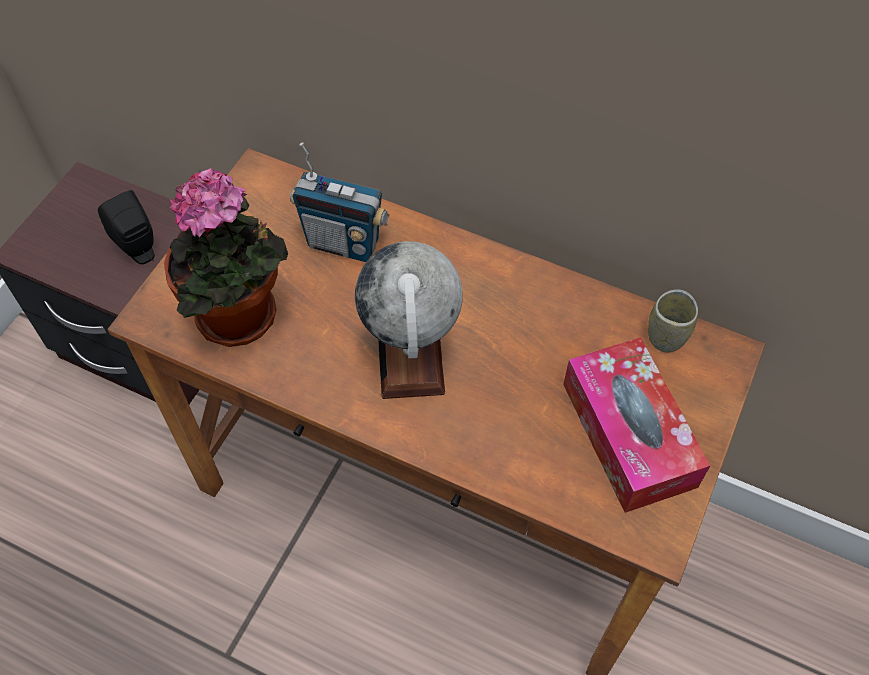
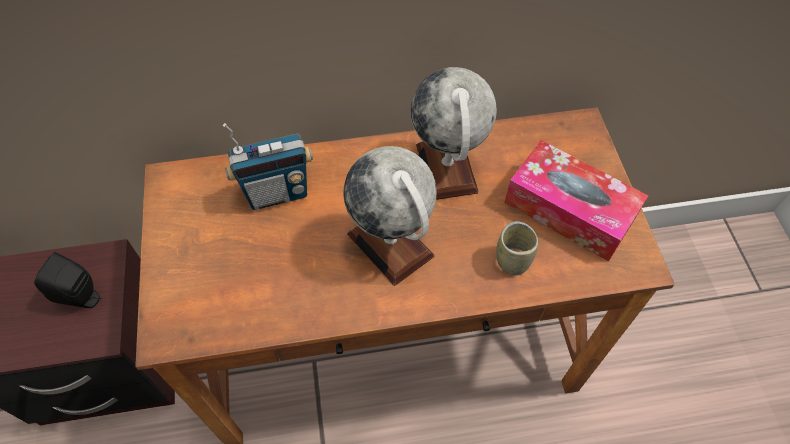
camera: 35 degrees left, 0 degrees up
(243, 319) = (244, 291): potted plant -> none
(532, 314) = (447, 168): none -> globe
(666, 336) = (539, 135): cup -> cup (512, 261)

